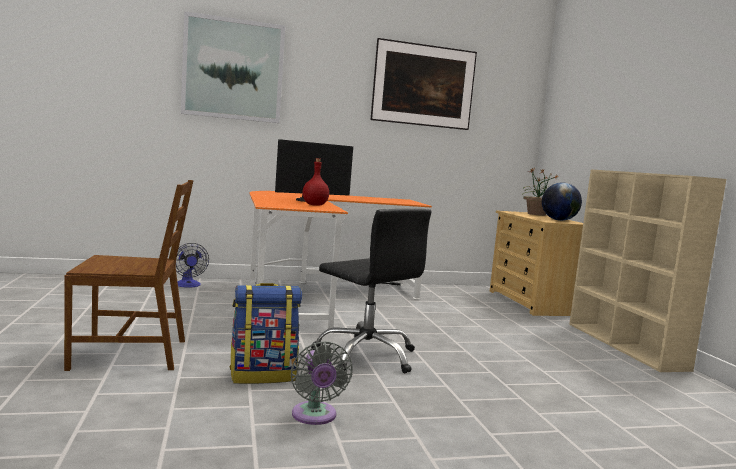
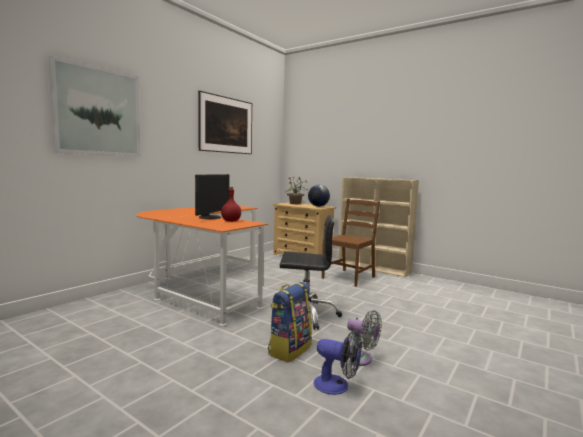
camera: 40 degrees left, 0 degrees up
(131, 353) = (184, 375): brown chair -> brown chair (349, 277)
(188, 285) = (92, 307): fan -> fan (337, 386)

